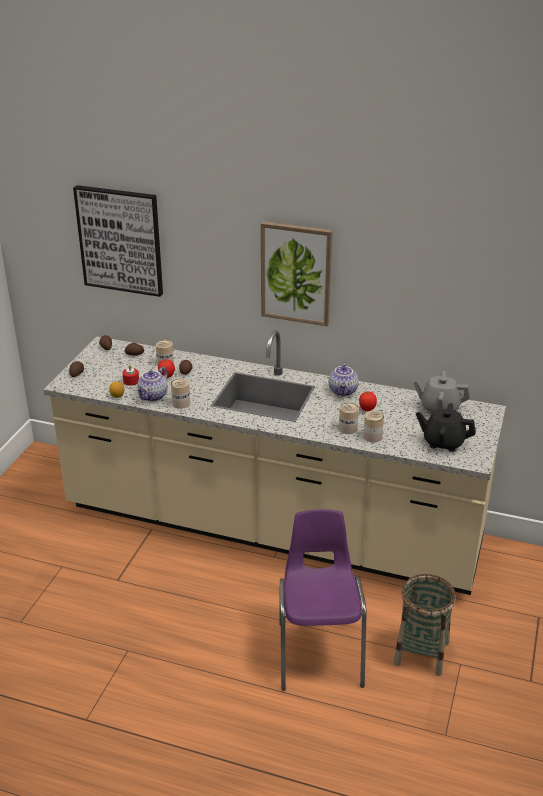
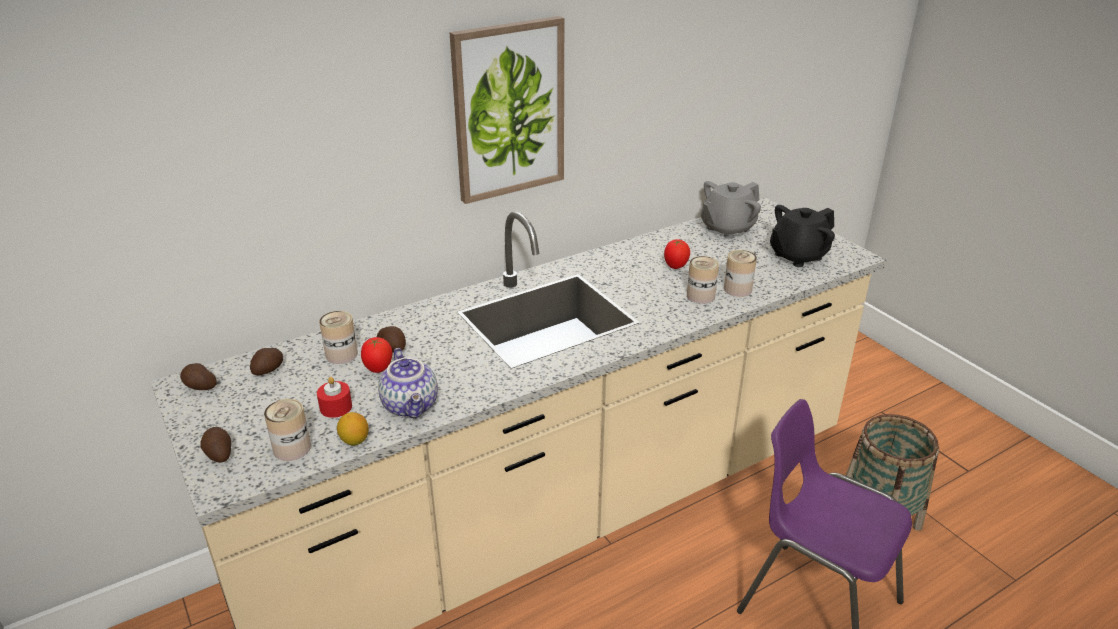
camera: 50 degrees left, 0 degrees up
(120, 240) = (166, 160): picture -> none
(181, 403) = (468, 389): can -> can (292, 448)
(343, 391) = (616, 263): teapot -> none

